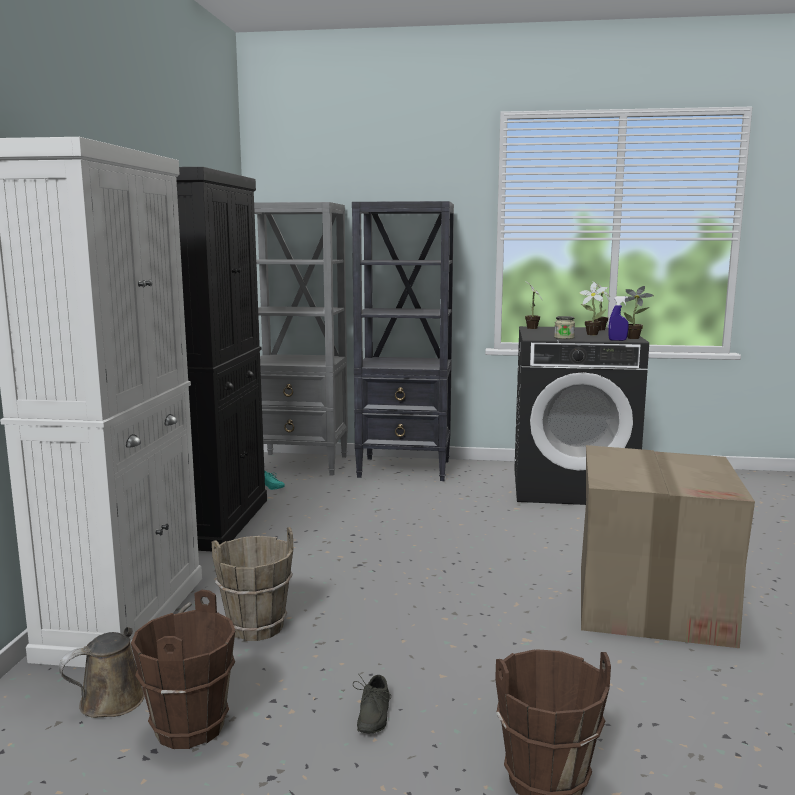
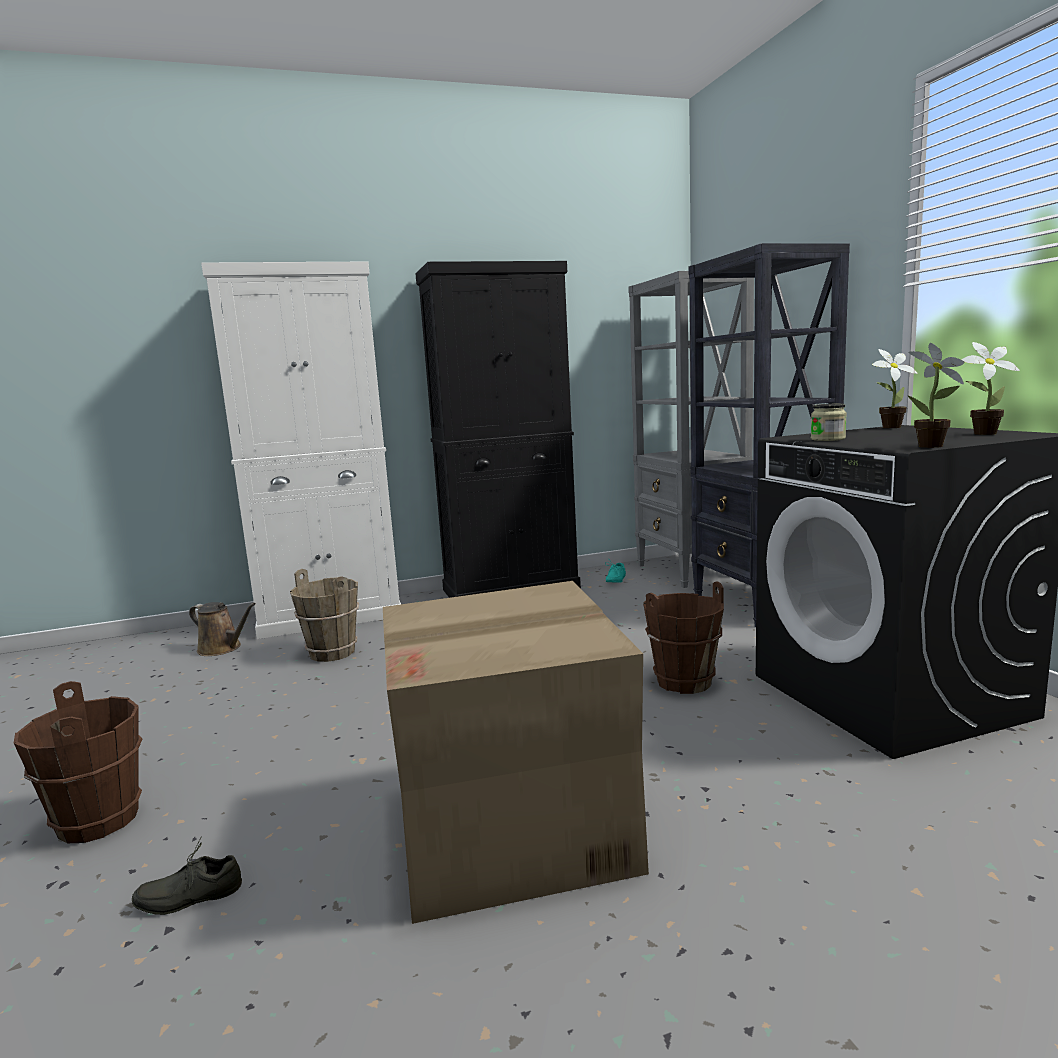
camera: 65 degrees right, 0 degrees up
(188, 727) = (187, 675): brown bucket -> brown bucket (683, 682)
(371, 716) = (204, 724): grey shoe -> grey shoe (190, 894)
(590, 334) = (909, 438): potted plant -> none
(617, 340) = (877, 446): blue spray bottle -> none

